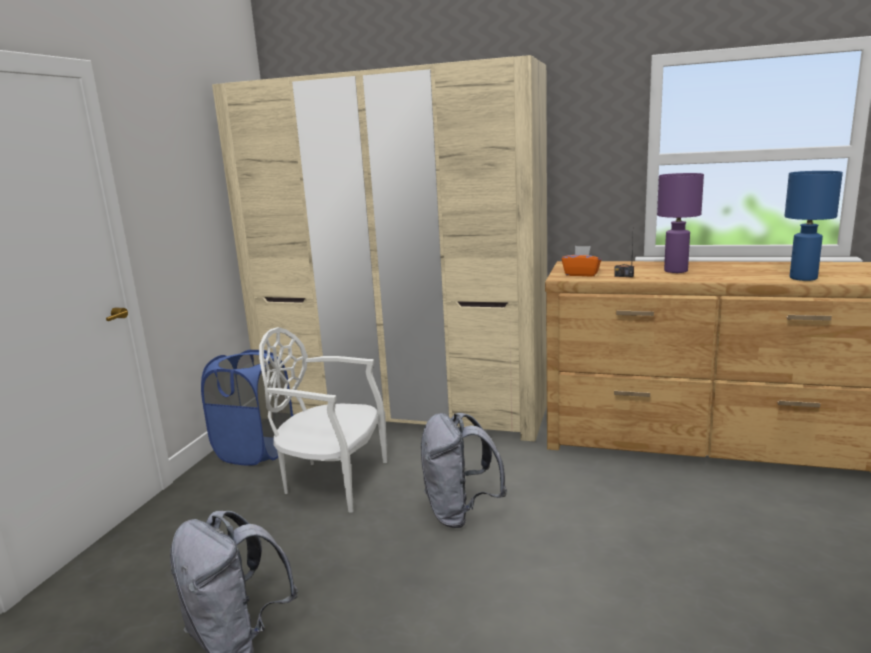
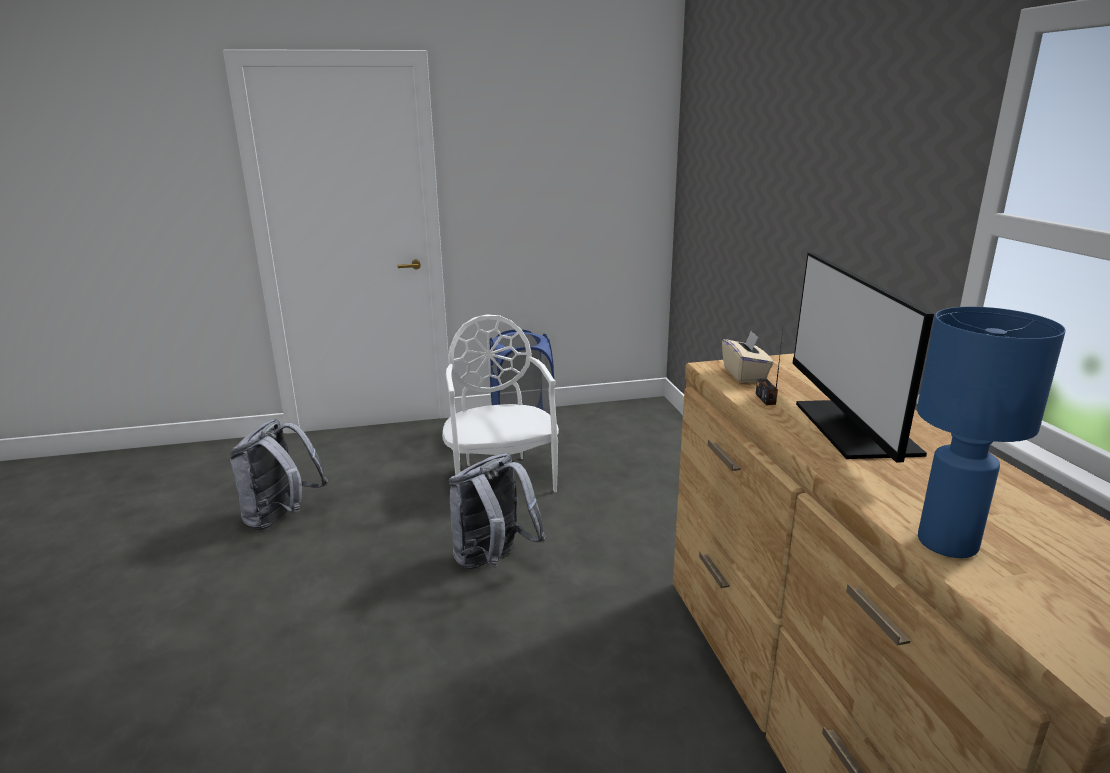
camera: 60 degrees right, 5 degrees up
(404, 410) = (670, 465): beige wardrobe -> none
(581, 274) = (745, 374): orange tissue box -> beige tissue box
(676, 271) = (853, 428): purple table lamp -> monitor

